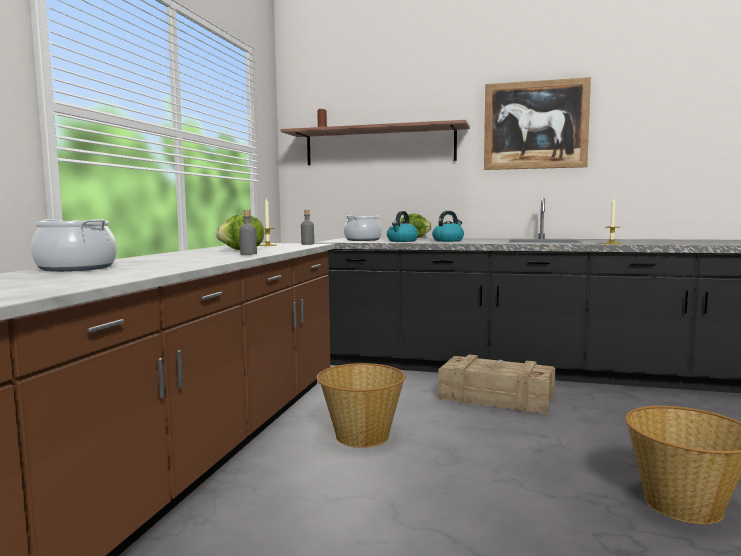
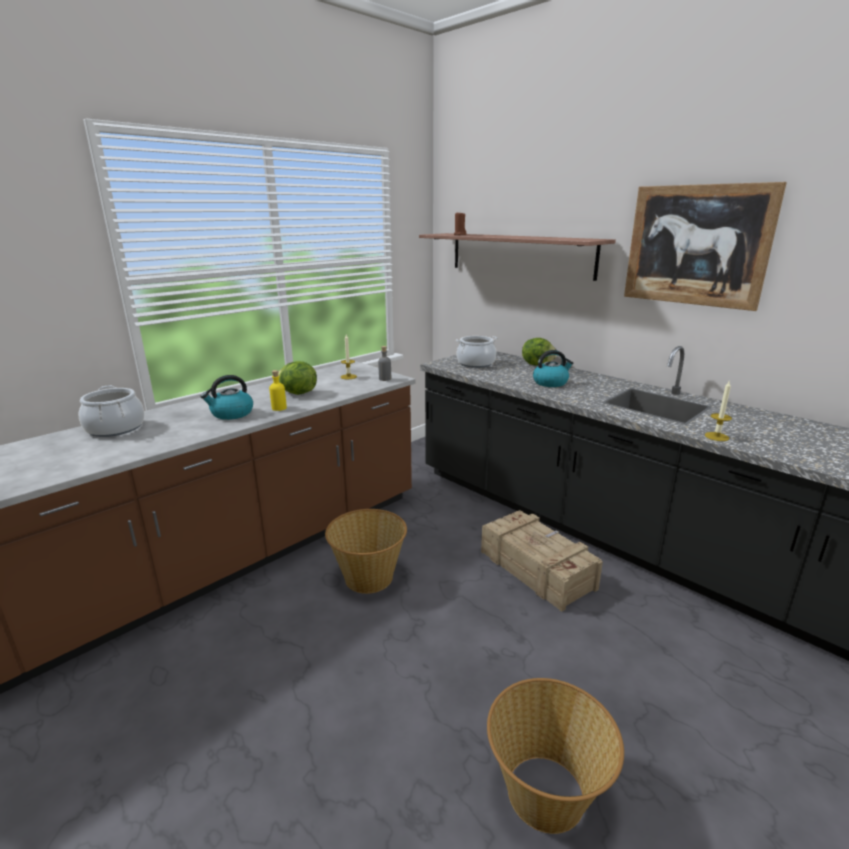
camera: 30 degrees right, 15 degrees up
(248, 254) = (279, 408): grey bottle -> yellow bottle
(402, 241) = (503, 375): kettle -> kettle (231, 414)

